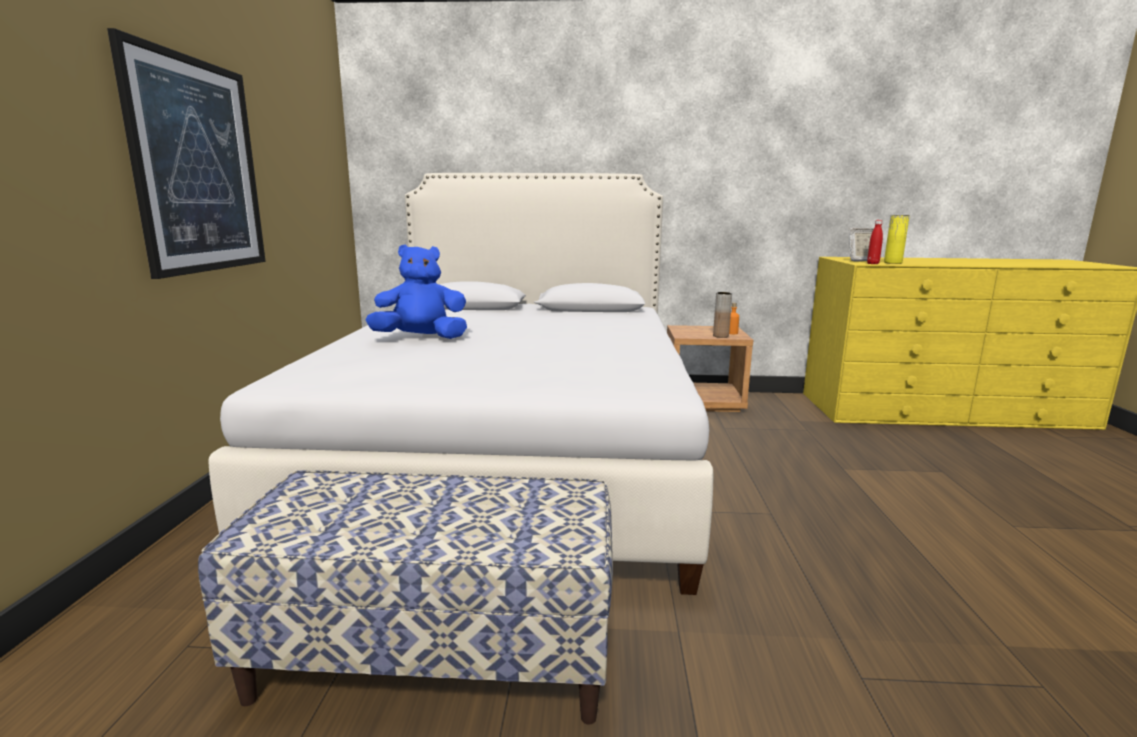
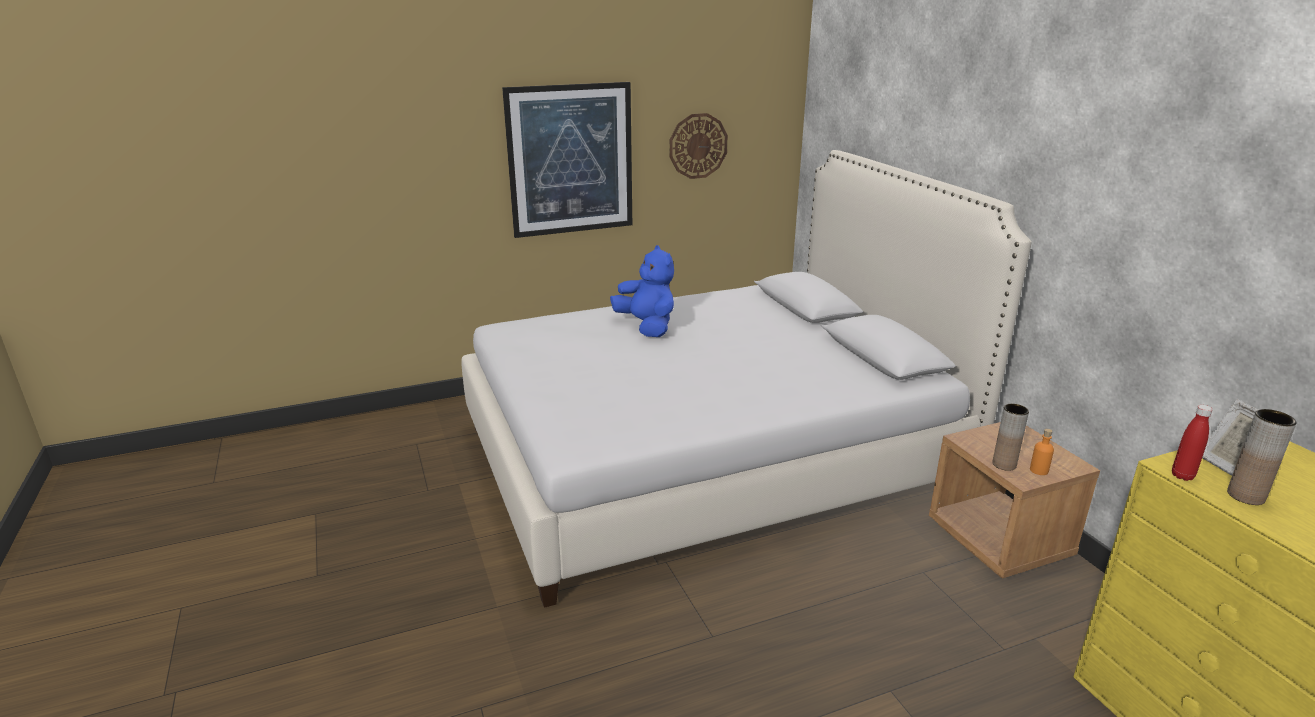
camera: 65 degrees right, 10 degrees up
(295, 171) = (698, 146): none -> wall clock
(436, 656) = (436, 518): bench -> none
(892, 263) = (1245, 496): yellow vase -> brown vase

